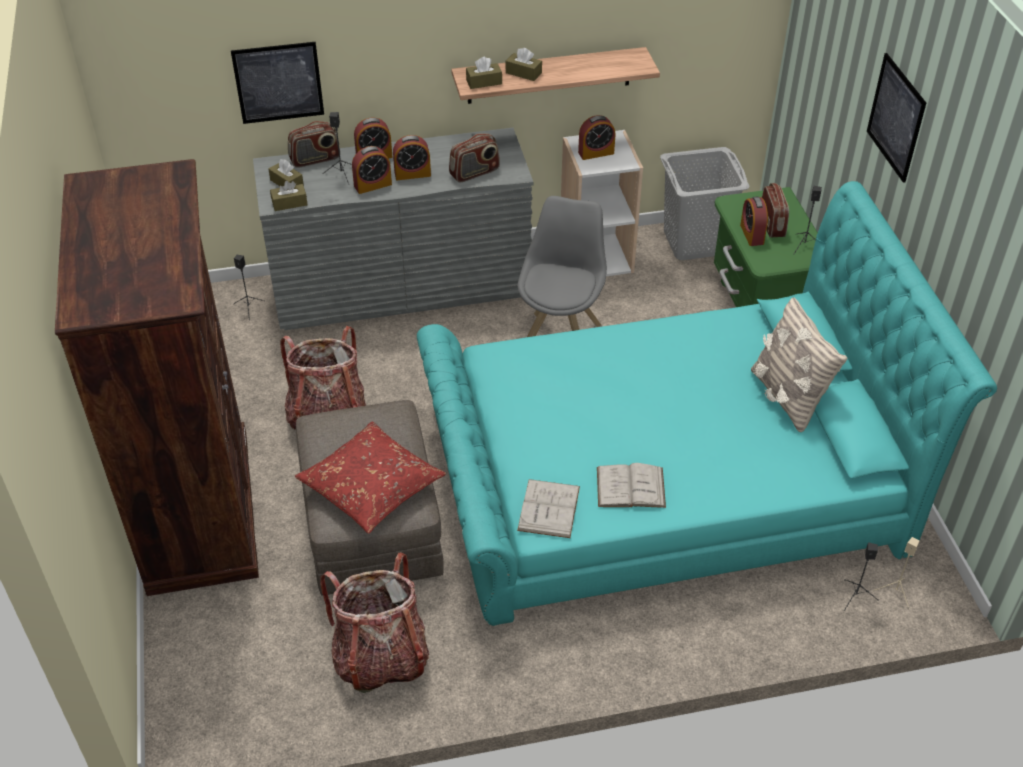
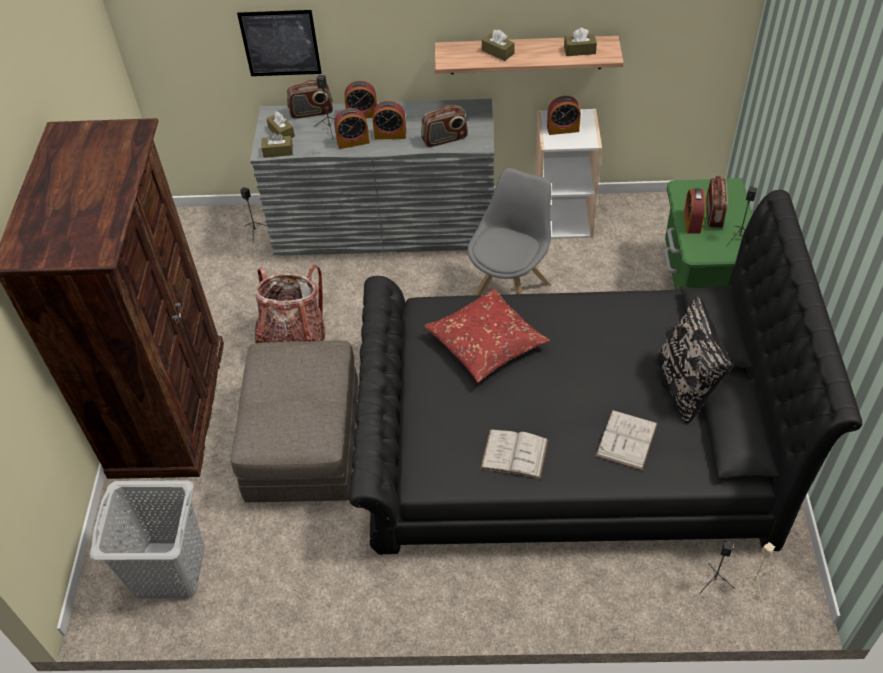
camera: 15 degrees right, 5 degrees up
(371, 486) = (292, 418): red pillow -> red pillow (486, 342)
(381, 658) = (279, 567): backpack -> none
(484, 82) = (459, 58): brown tissue box -> brown tissue box (579, 50)
(549, 508) = (436, 463): white book -> white book (626, 439)
(665, 476) = (569, 436): turquoise bed -> black bed
(694, 242) = (656, 214): grey laundry basket -> grey laundry basket (169, 569)
(787, 397) = (683, 386): beige pillow -> black pillow
(896, 117) = (823, 136): picture -> none

